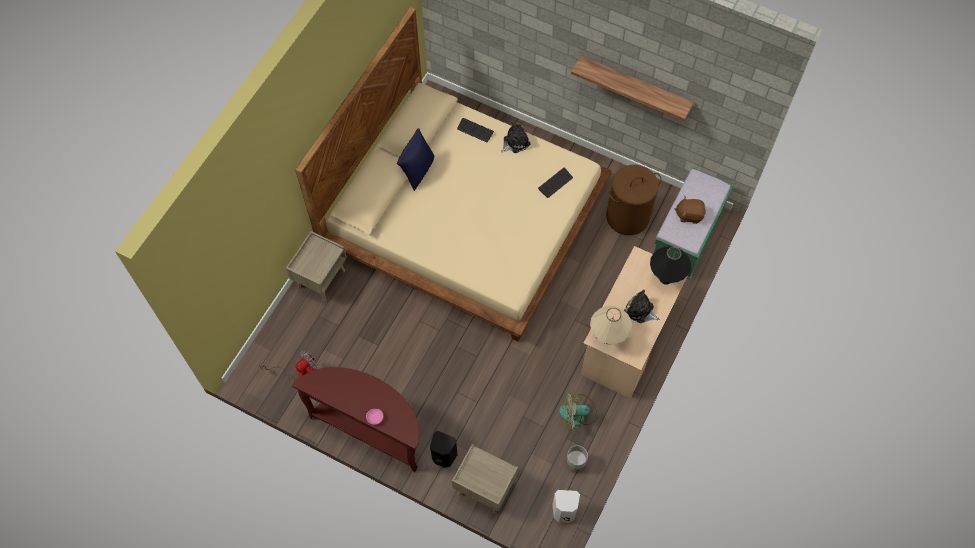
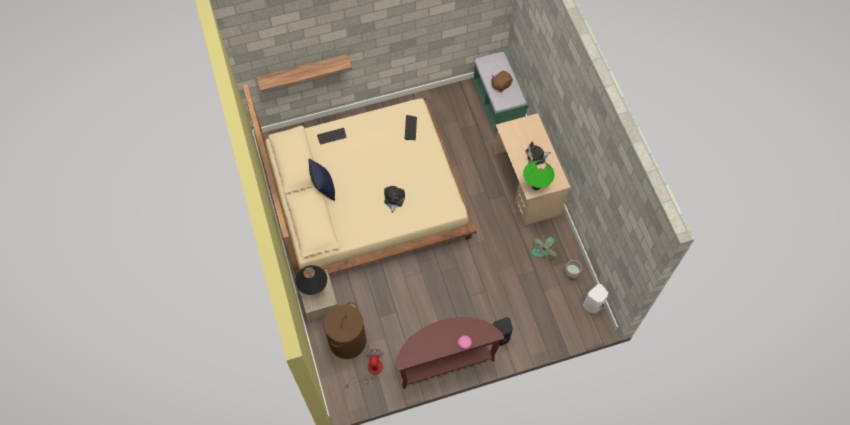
camera: 45 degrees left, 0 degrees up
(484, 489) = (540, 333): beige nightstand -> none
(515, 142) = (362, 124): plush toy -> plush toy (393, 199)
(607, 338) = (536, 185): beige table lamp -> green table lamp
(627, 217) = (455, 118): brown laundry basket -> brown laundry basket (347, 341)
(635, 86) = (418, 30): shelf -> shelf (303, 71)
(665, 278) = (530, 128): black table lamp -> black table lamp (314, 289)

